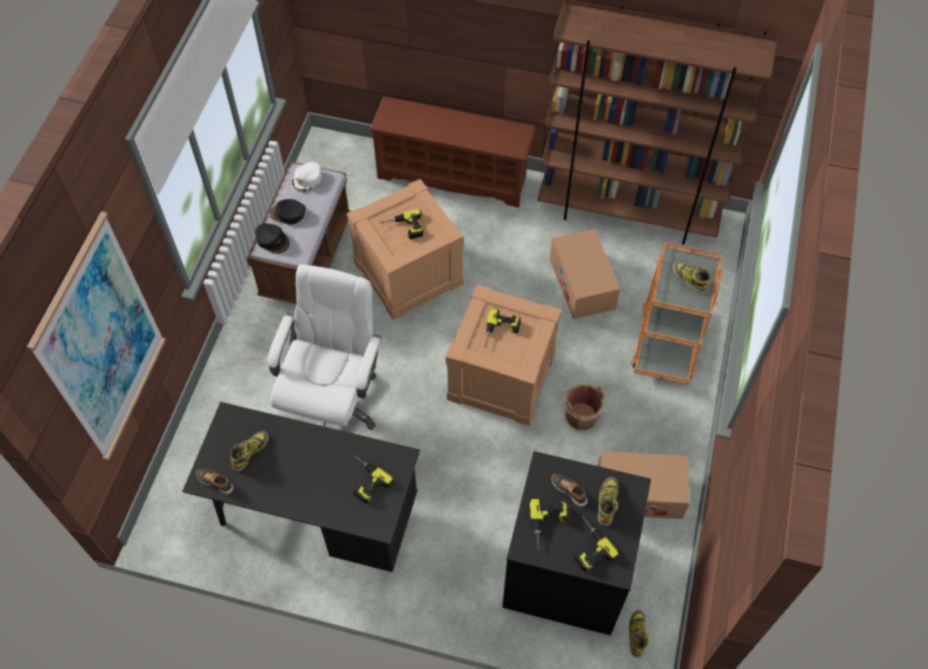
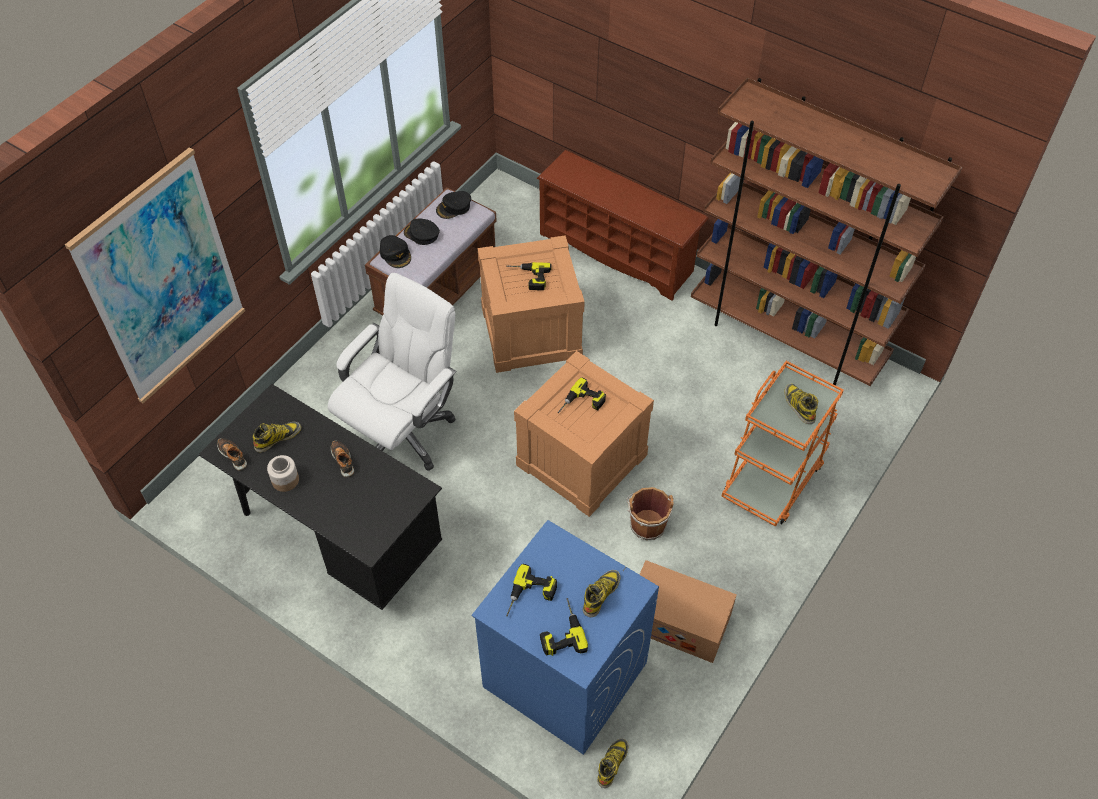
camera: 20 degrees right, 5 degrees down
(275, 489) = (285, 480): none -> jar
(307, 180) = (454, 207): white cap -> black cap
(364, 480) = (373, 499): power drill -> none
(565, 572) = (564, 674): black washing machine -> blue washing machine
(569, 490) = (567, 570): shoe -> shoe (343, 460)
(582, 283) = (706, 393): cardboard box -> none

